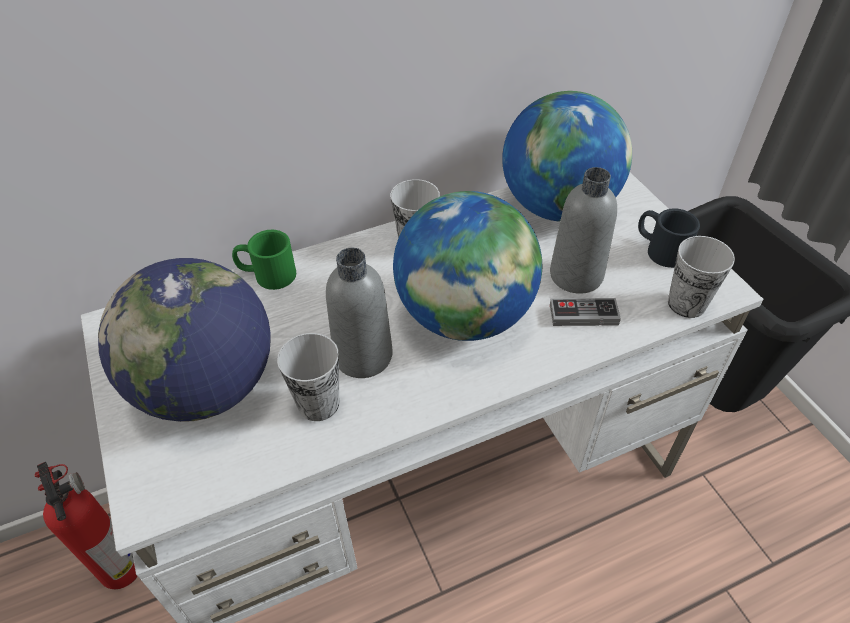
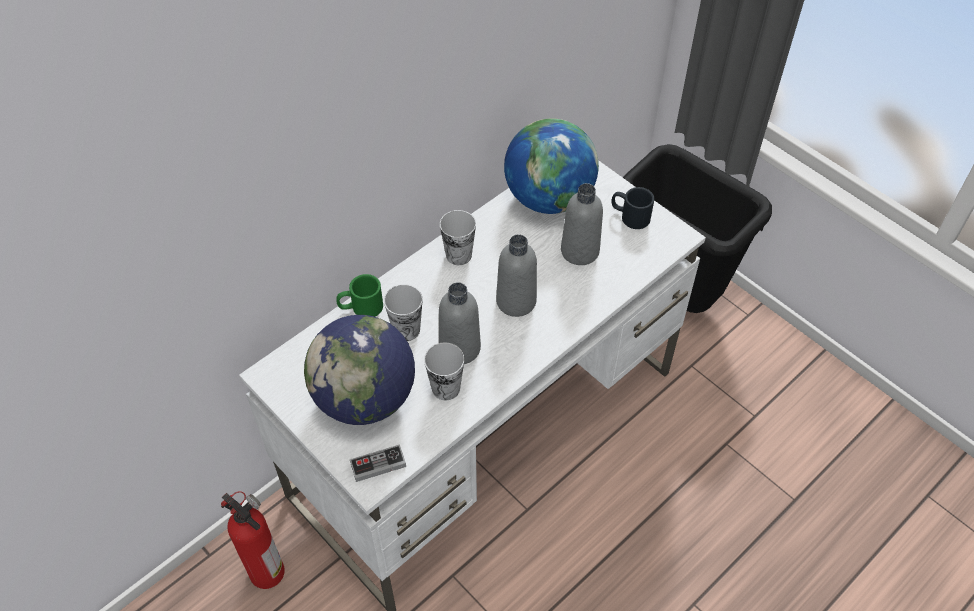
camera: 20 degrees left, 5 degrees up
(465, 316) = (516, 301): globe -> grey bottle
(583, 315) = (594, 279): game controller -> game controller (378, 464)
(686, 304) = (658, 254): cup -> cup (406, 330)

